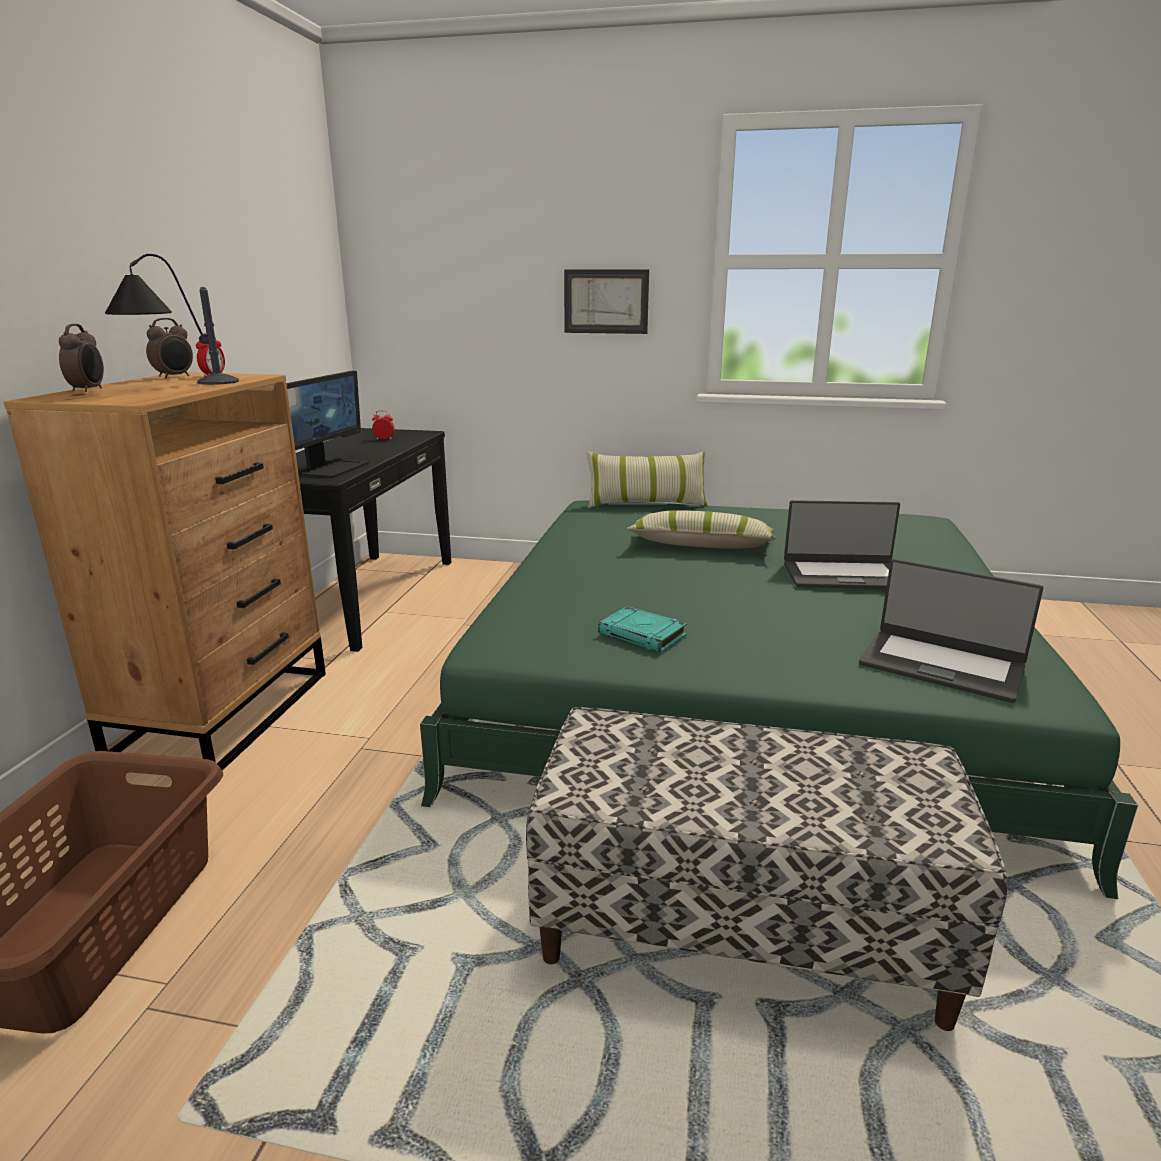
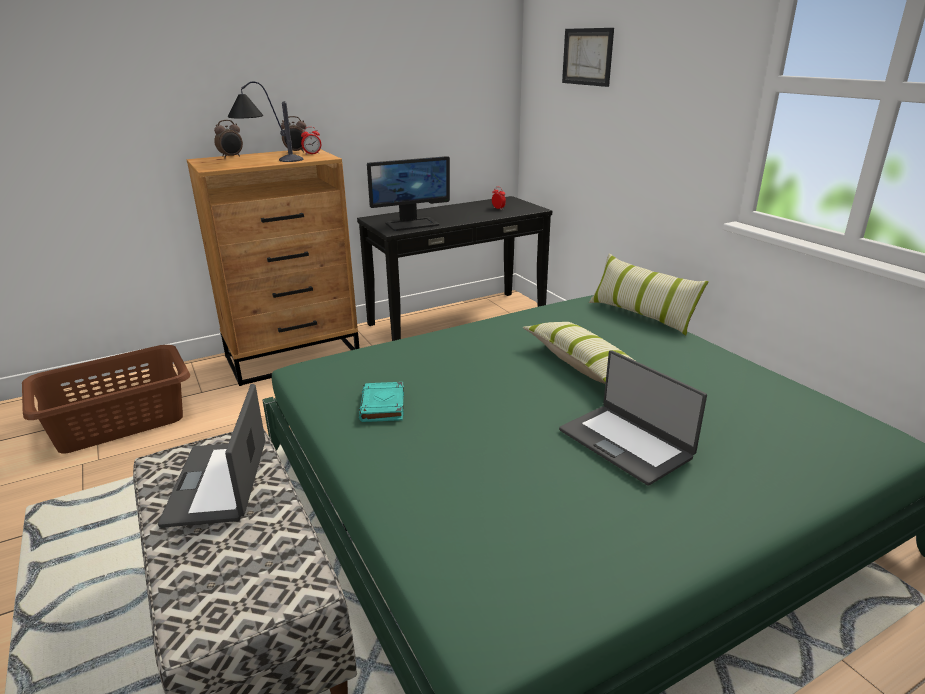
camera: 50 degrees right, 5 degrees up
(606, 301) = (671, 116): picture -> picture (587, 56)
(941, 665) = (491, 550): laptop -> laptop (219, 482)

